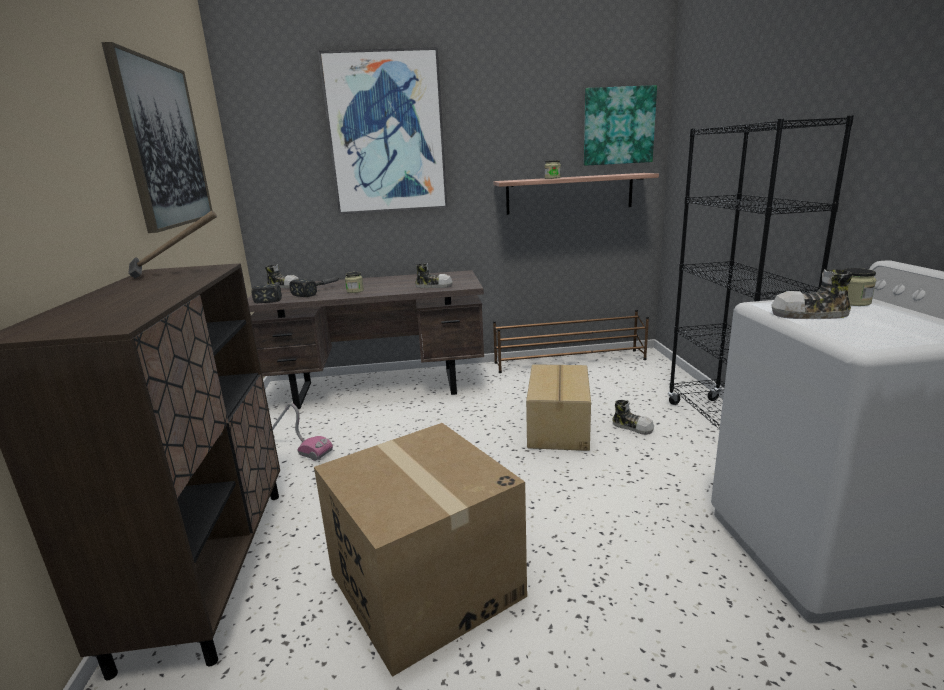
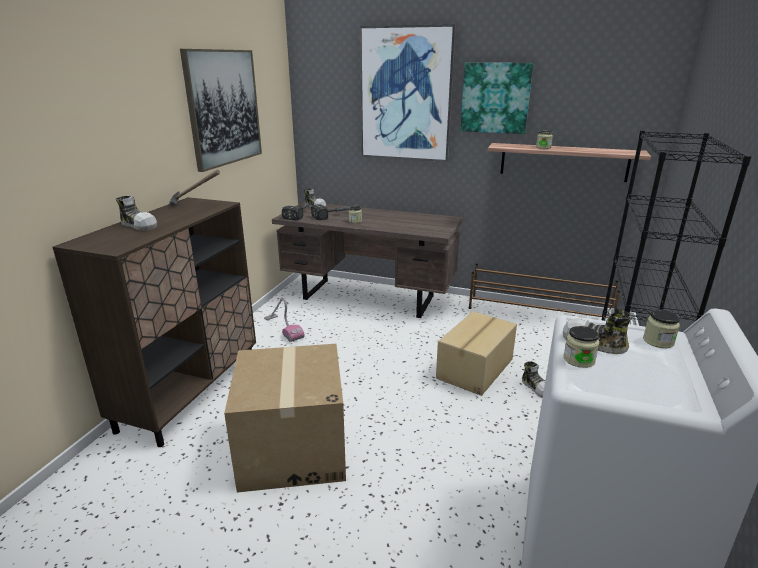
camera: 25 degrees right, 5 degrees up
(434, 286) = (414, 228): shoe -> shoe (139, 225)
(618, 126) = (624, 102): picture -> picture (495, 98)
(826, 328) = (579, 360): none -> jar

